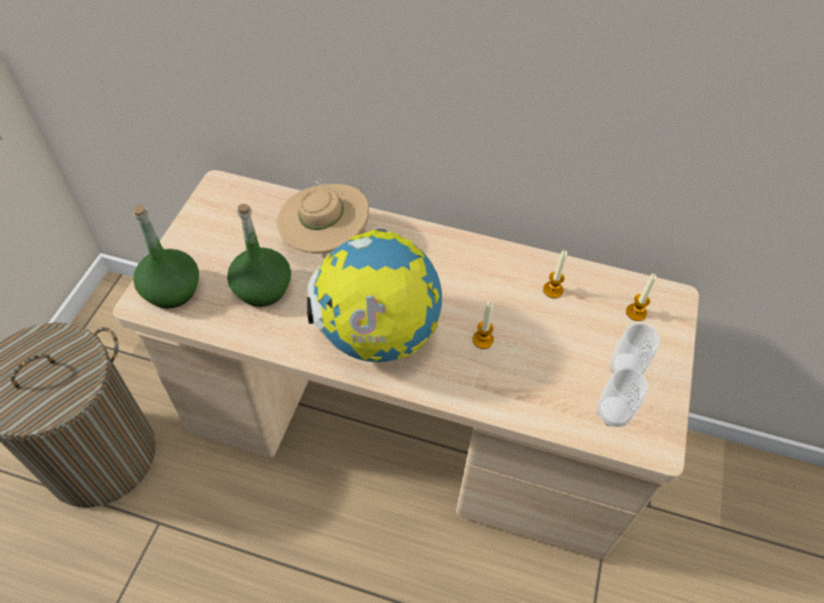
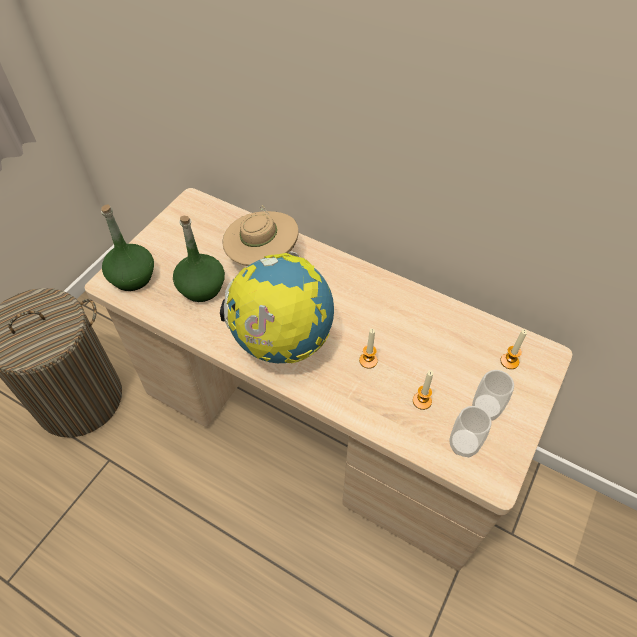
camera: 15 degrees right, 0 degrees up
(553, 290) = (440, 329): candle -> candle (422, 401)

